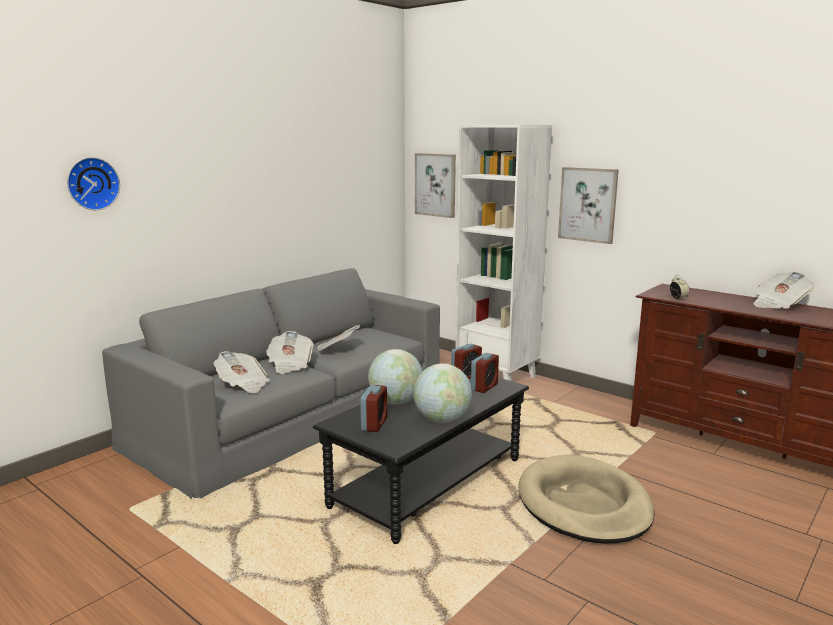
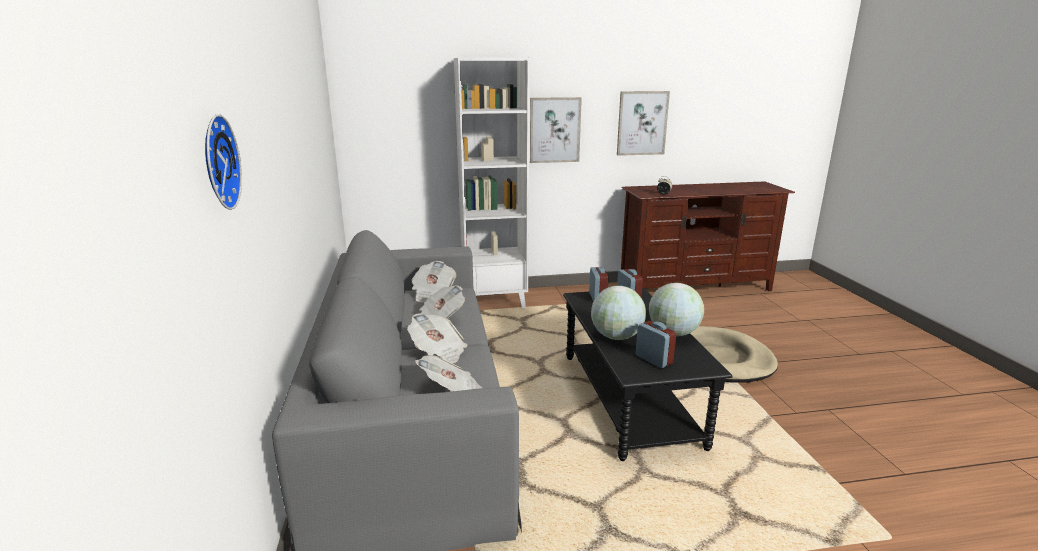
camera: 50 degrees left, 5 degrees up
(435, 185) = (380, 125): picture -> picture (642, 123)
(778, 305) = (708, 186): newspaper -> newspaper (432, 293)

